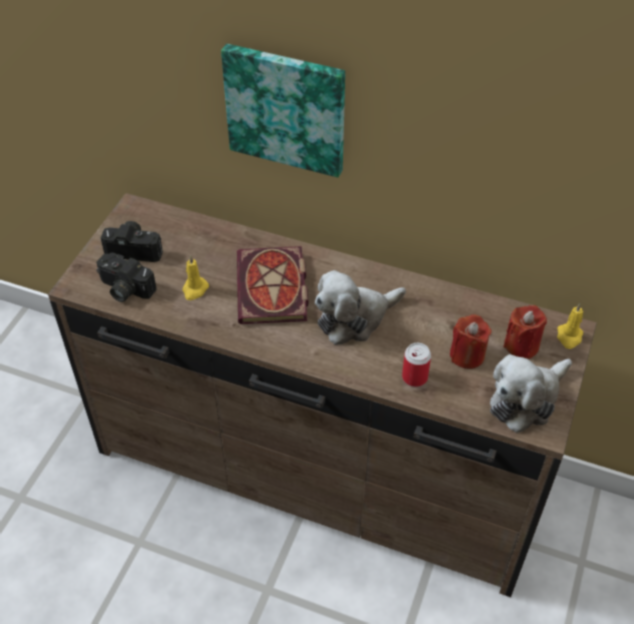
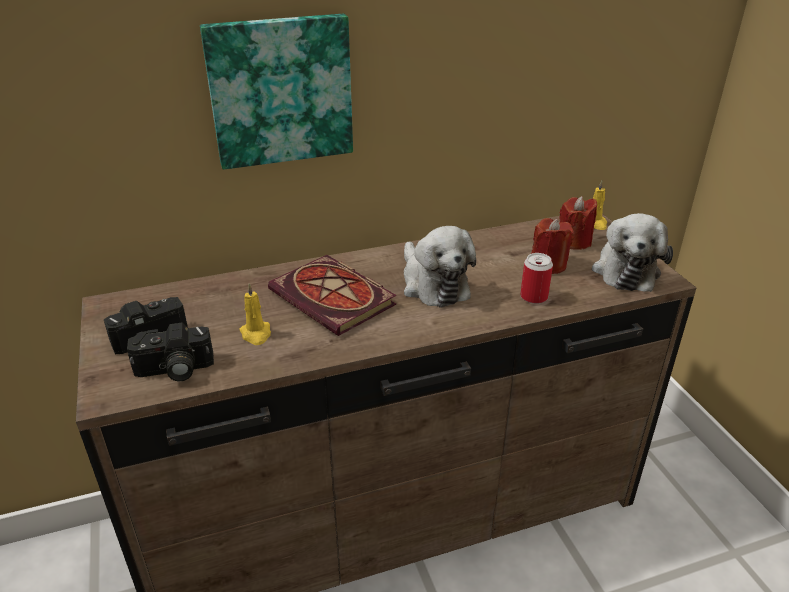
camera: 40 degrees left, 15 degrees down
(355, 318) = (433, 284): plush toy -> plush toy turned 45 degrees counterclockwise

